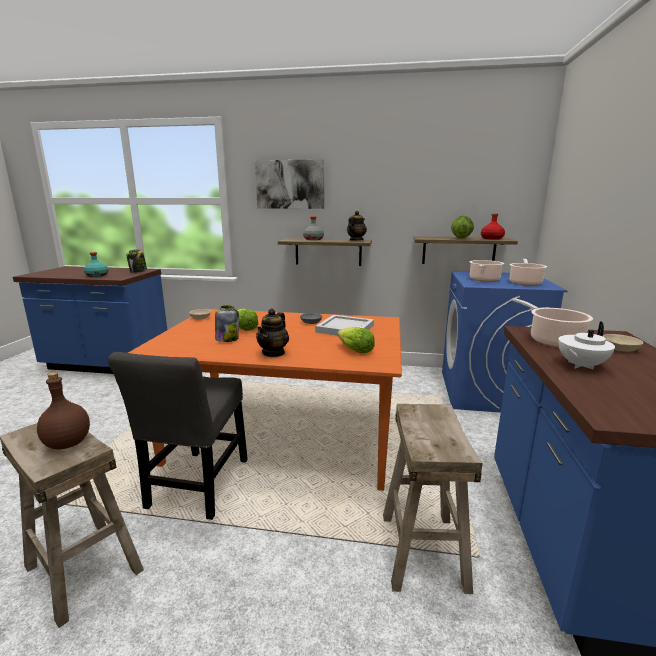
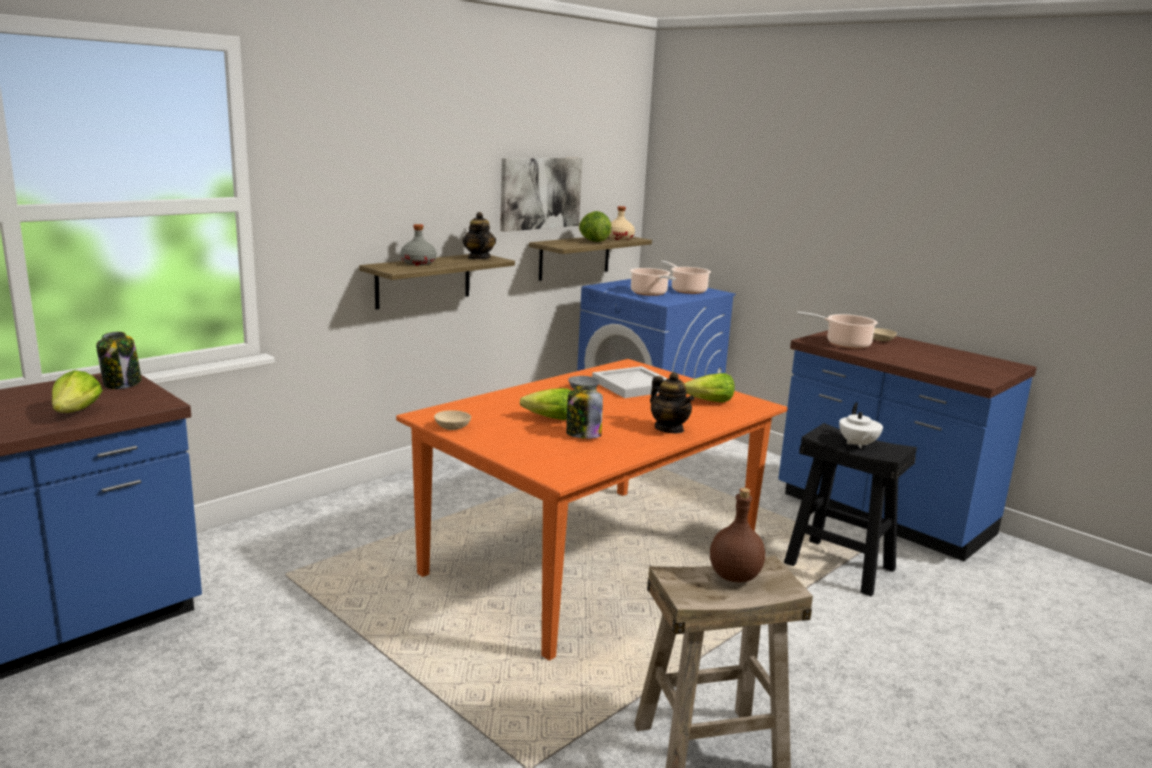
camera: 55 degrees left, 0 degrees up
(97, 275) = (76, 412): turquoise bottle -> lettuce
(197, 487) = (631, 644): grey chair -> none
(290, 184) = (365, 170): picture -> picture (540, 193)
(424, 550) = (840, 566): beige stool -> black stool
(492, 238) = (619, 238): red bottle -> beige bottle
(580, 365) = (901, 357): white teapot -> white teapot (857, 444)

